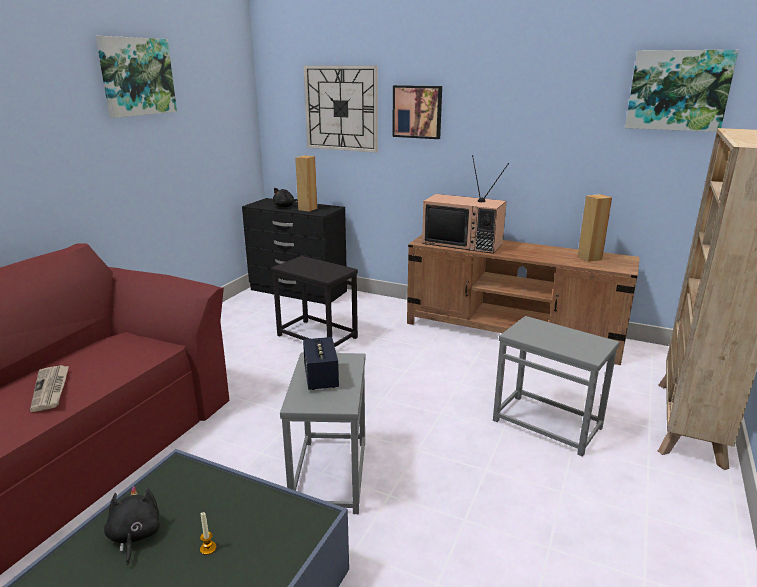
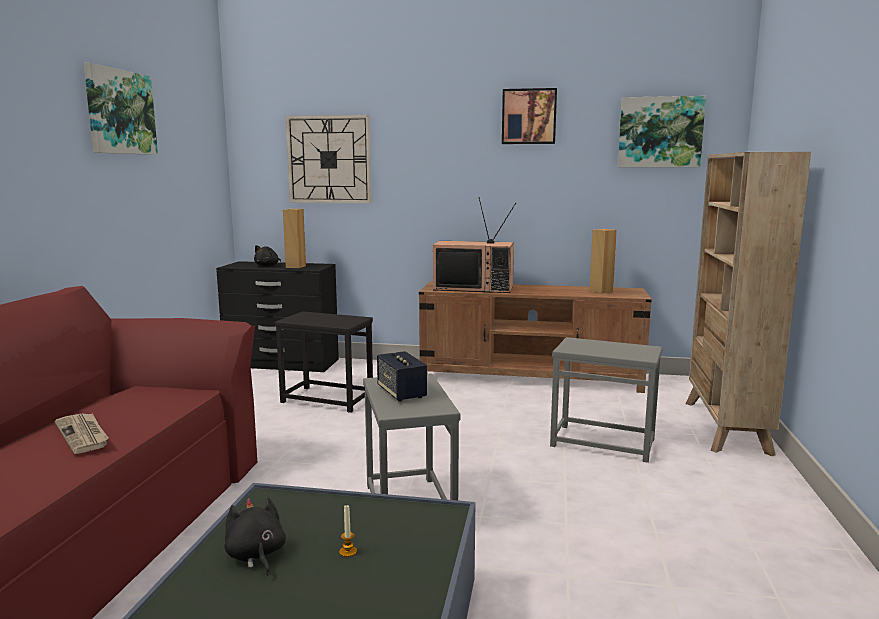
camera: 15 degrees left, 10 degrees down
(417, 111) = (413, 160): picture -> picture (529, 116)

